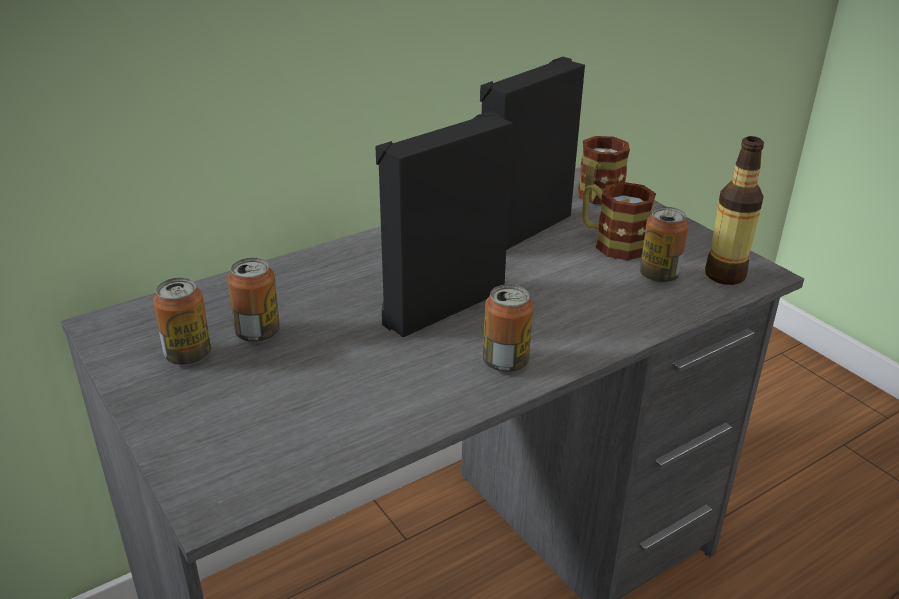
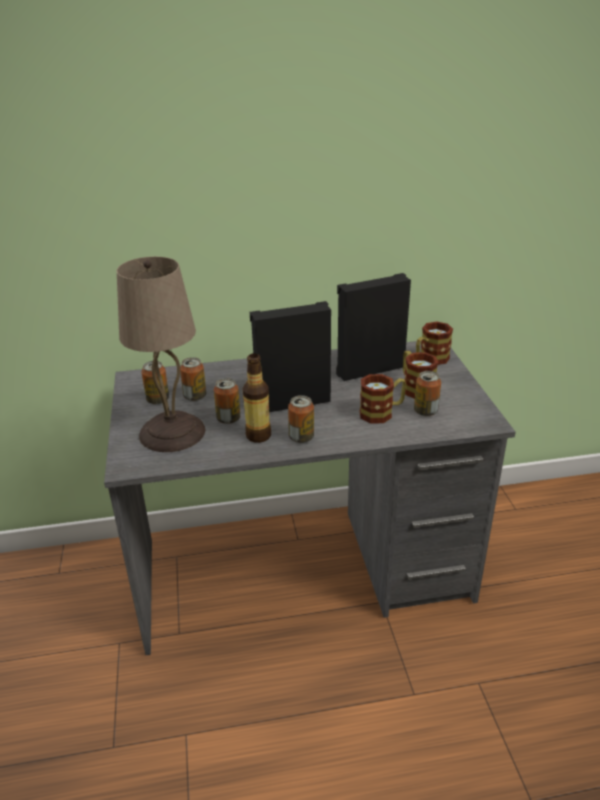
camera: 25 degrees right, 0 degrees up
(259, 410) = (171, 432): none -> beige table lamp
(352, 360) = (228, 419): none -> can
(598, 291) = (382, 412): none -> mug
(725, 275) = (466, 419): bottle -> bottle (258, 435)

